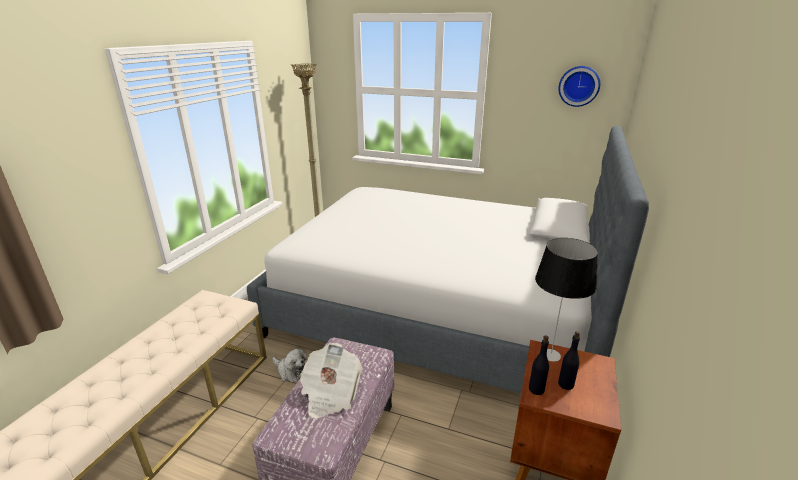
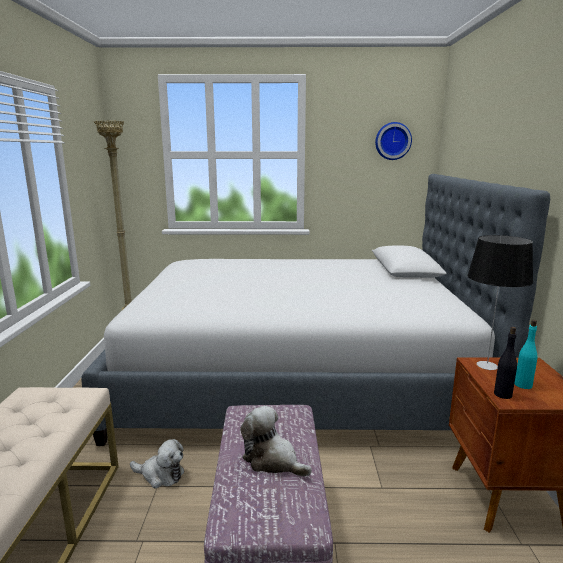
camera: 20 degrees left, 10 degrees down
(330, 393) = (272, 460): newspaper -> plush toy
(566, 384) = (523, 385): black bottle -> turquoise bottle

